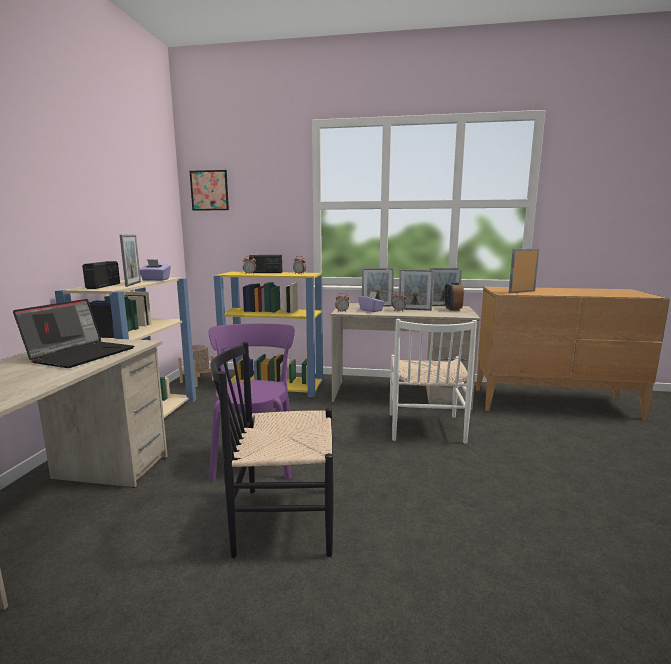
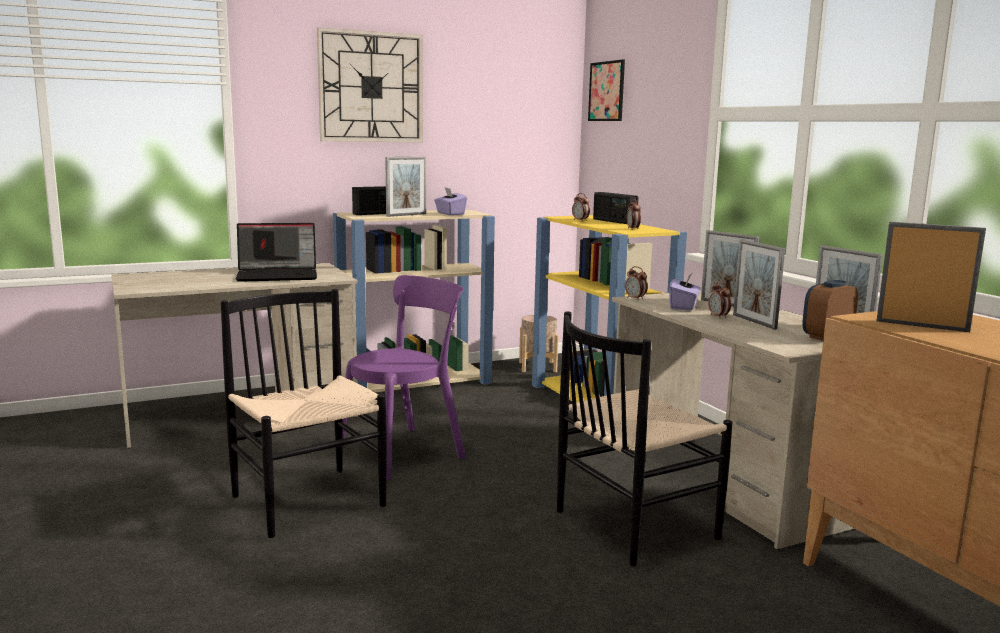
camera: 55 degrees right, 0 degrees up
(65, 172) = (371, 87): none -> wall clock
(425, 430) = (630, 526): white chair -> black chair

